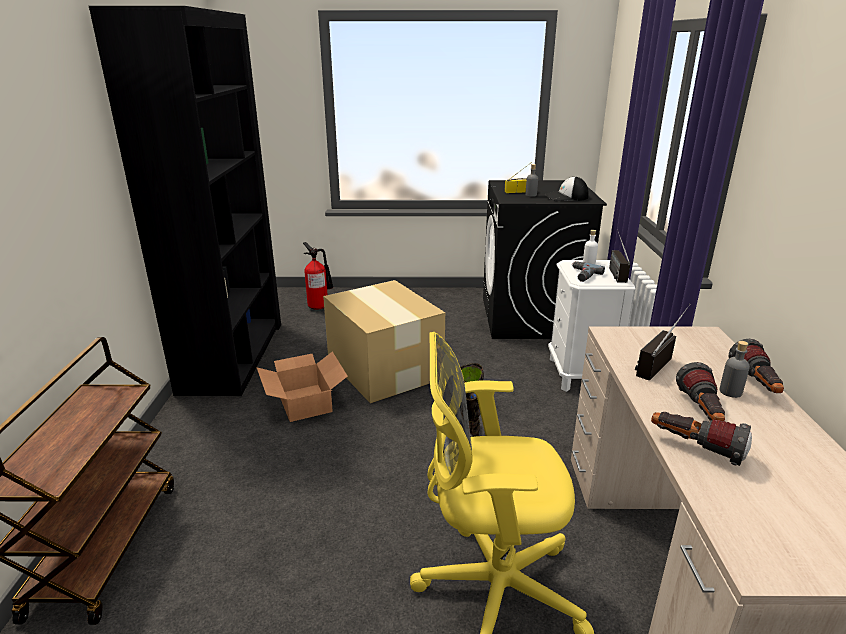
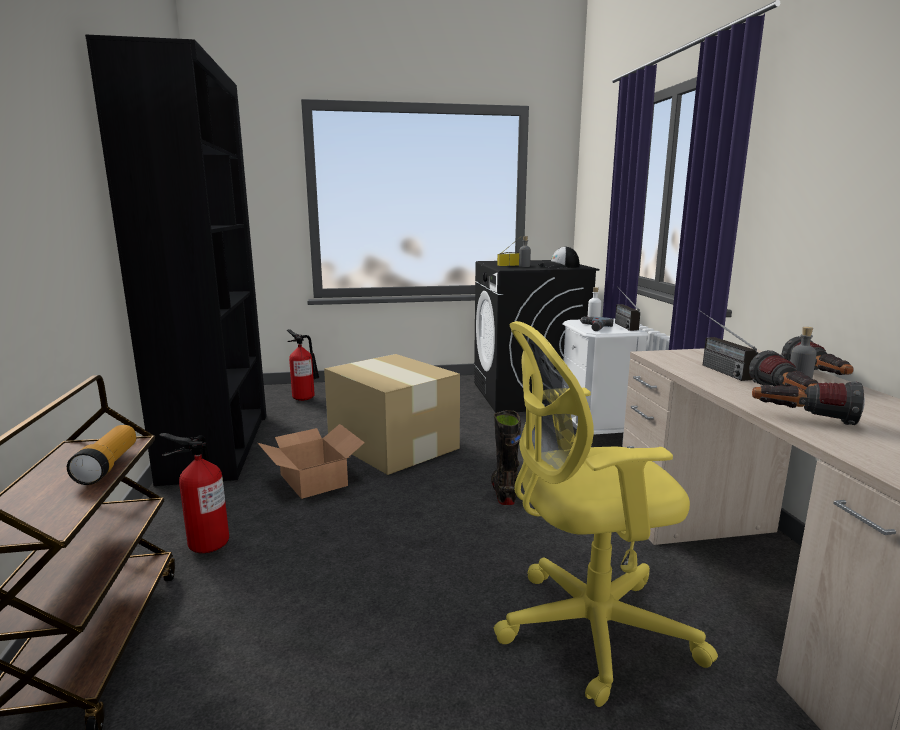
camera: 10 degrees left, 10 degrees down
(106, 418) = (108, 466): none -> flashlight
(206, 460) = (209, 543): none -> fire extinguisher
(658, 361) = (715, 368): radio -> radio turned 45 degrees counterclockwise

